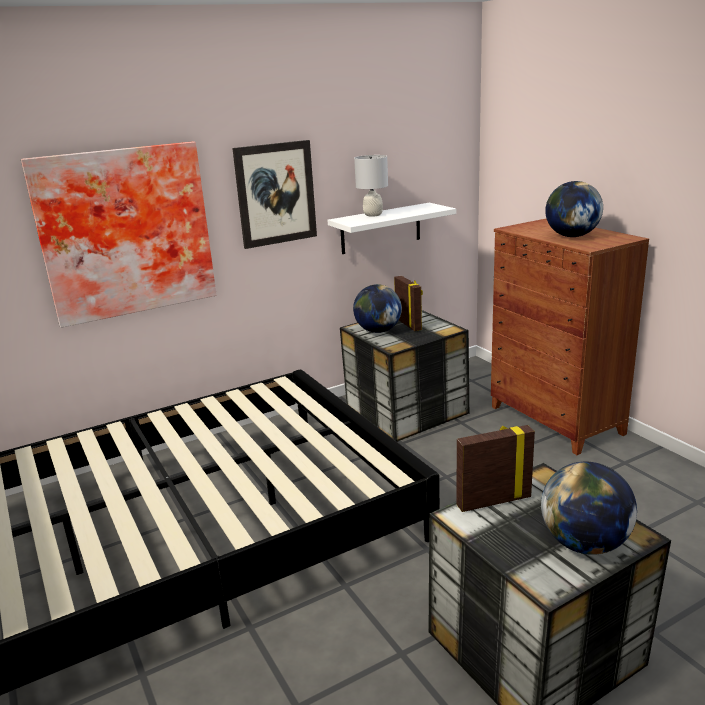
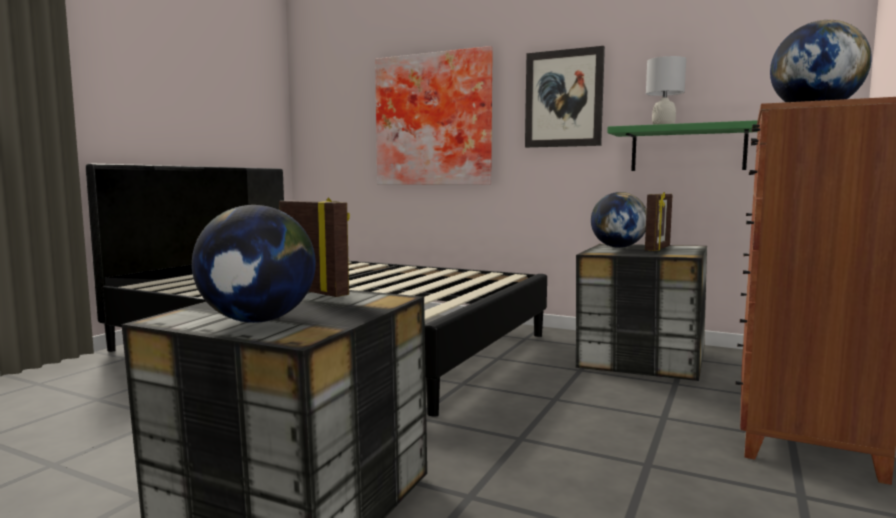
camera: 55 degrees right, 15 degrees down
(381, 228) = (687, 149): white shelf -> green shelf

